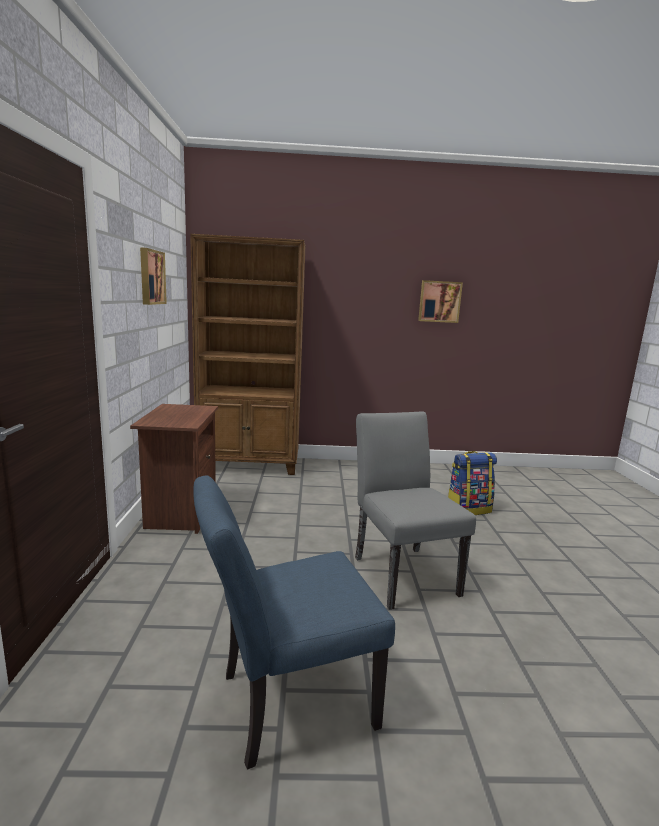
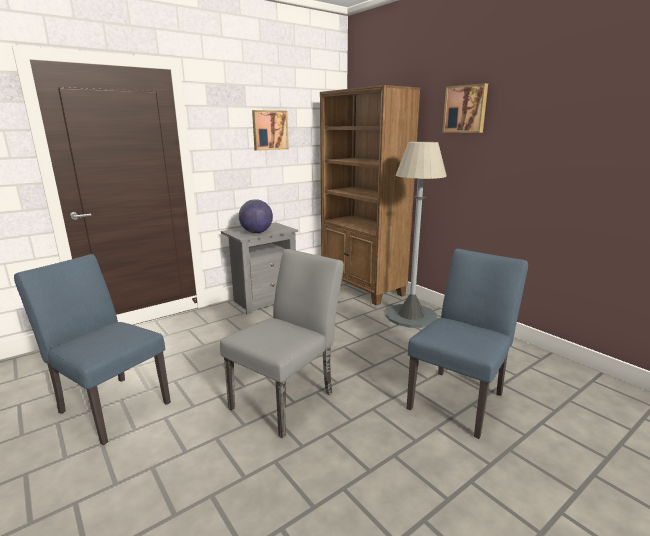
camera: 55 degrees right, 5 degrees up
(180, 513) = (264, 300): brown nightstand -> grey nightstand
(185, 417) = (256, 232): none -> globe
(335, 473) = (411, 316): none -> grey floor lamp
(439, 301) = (558, 140): picture -> picture (465, 109)
(468, 509) = (459, 397): backpack -> blue chair

